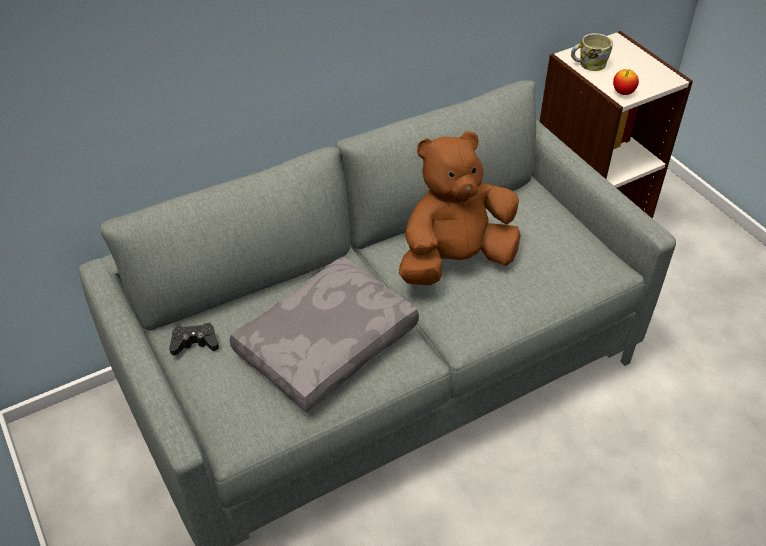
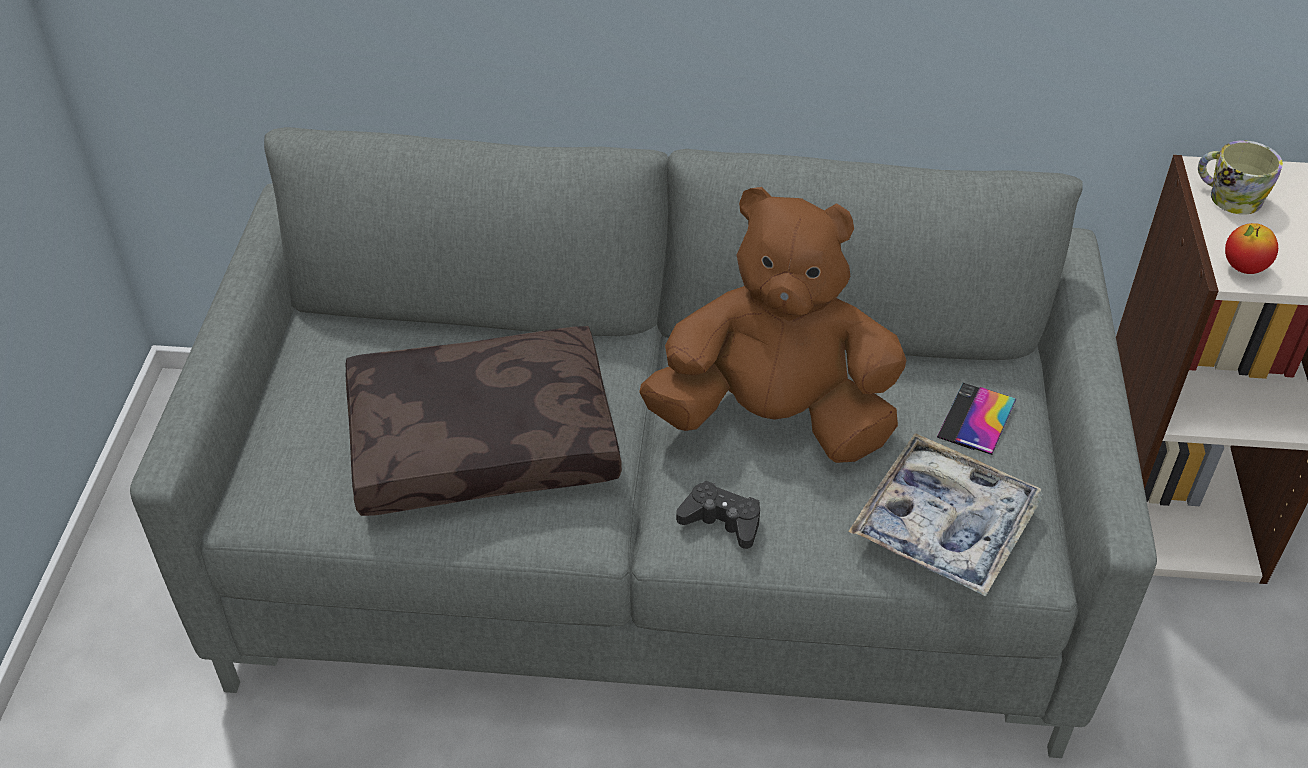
camera: 35 degrees right, 0 degrees up
(195, 343) = (325, 353): black game controller -> black game controller (722, 521)
(325, 342) = (484, 438): grey pillow -> brown pillow
(540, 217) = (976, 419): none -> phone
(570, 271) = (944, 525): none -> tray

